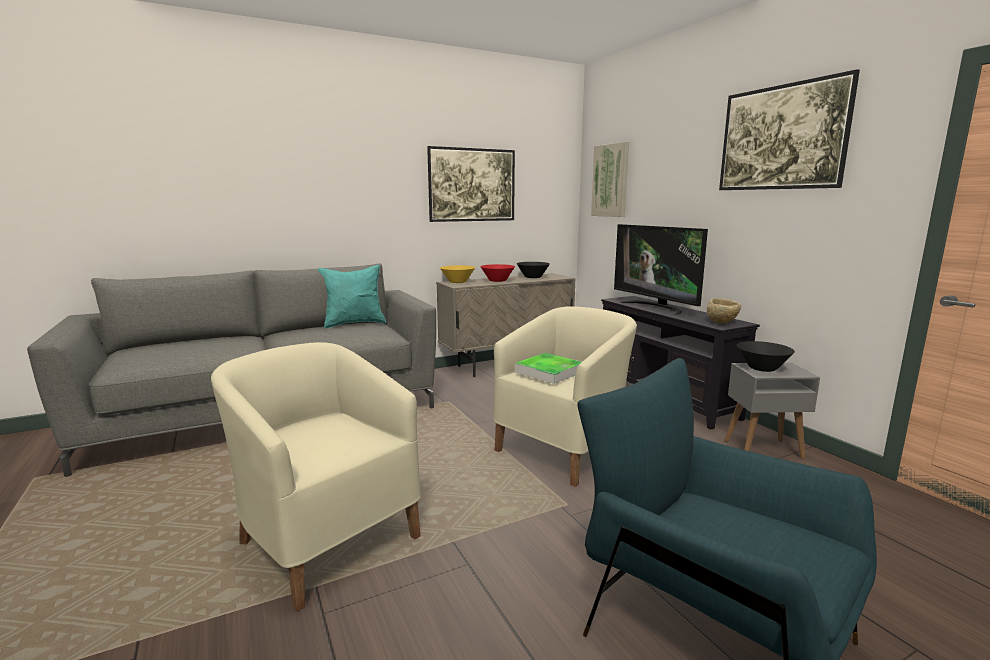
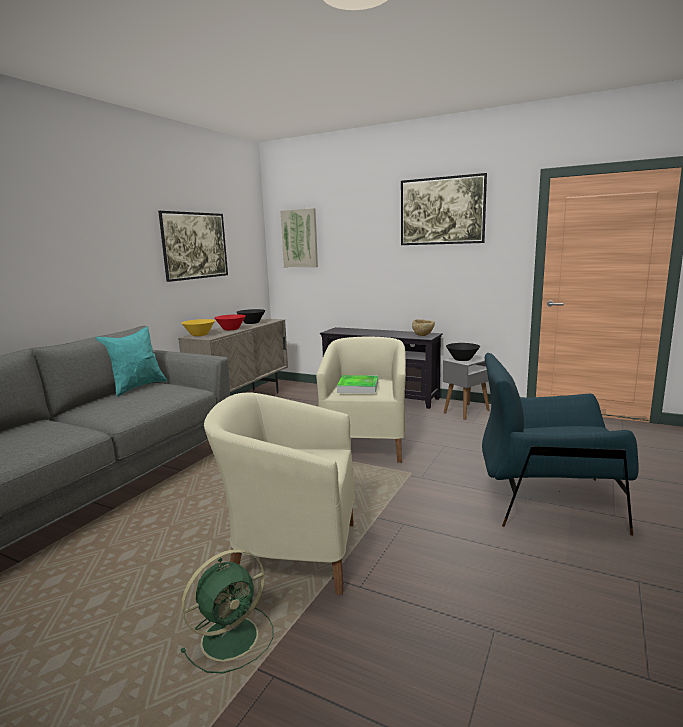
camera: 35 degrees left, 0 degrees up
(170, 596) = (232, 637): none -> green fan
(656, 307) = (367, 332): television -> none

